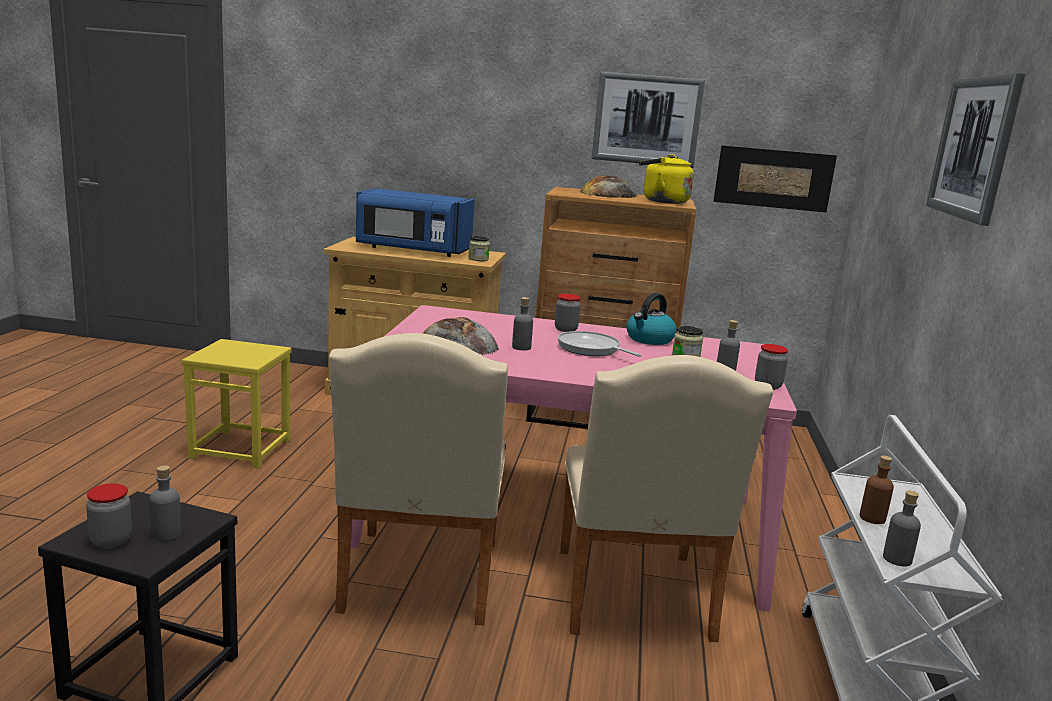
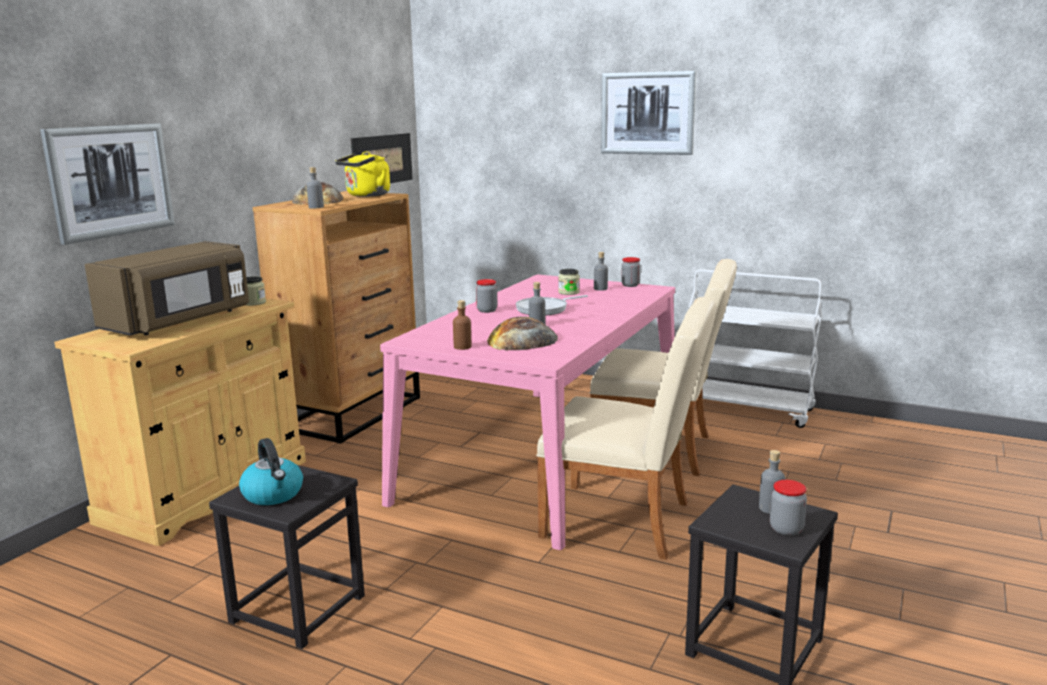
camera: 70 degrees left, 0 degrees up
(241, 448) = (297, 608): yellow stool -> black stool
(412, 250) = (180, 321): blue microwave -> brown microwave
(647, 120) = (302, 124): picture -> picture (111, 181)
(649, 339) = (521, 295): kettle -> kettle (273, 494)
(872, 518) = (747, 318): brown bottle -> brown bottle (462, 347)
(897, 559) = (792, 322): grey bottle -> grey bottle (316, 207)

